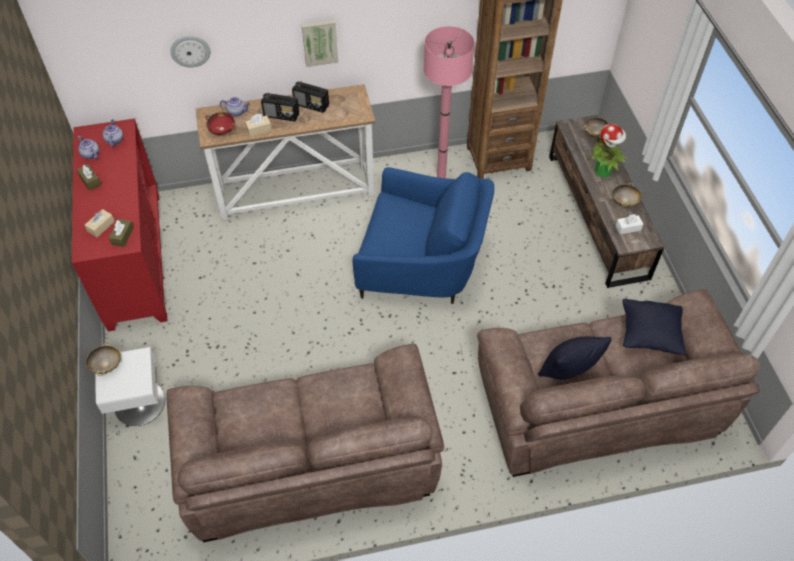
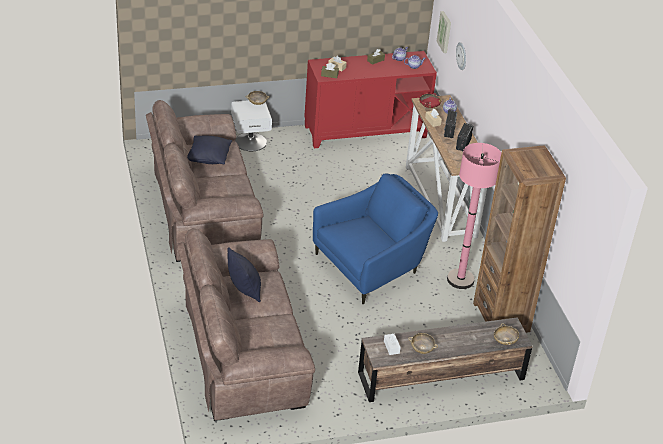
camera: 85 degrees right, 15 degrees down
(320, 42) = (492, 114): picture -> picture (445, 32)
(422, 266) = (371, 265): blue armchair -> blue armchair turned 135 degrees counterclockwise
(603, 171) = (458, 340): potted plant -> none
(649, 335) = (276, 338): black pillow -> black pillow (209, 159)

